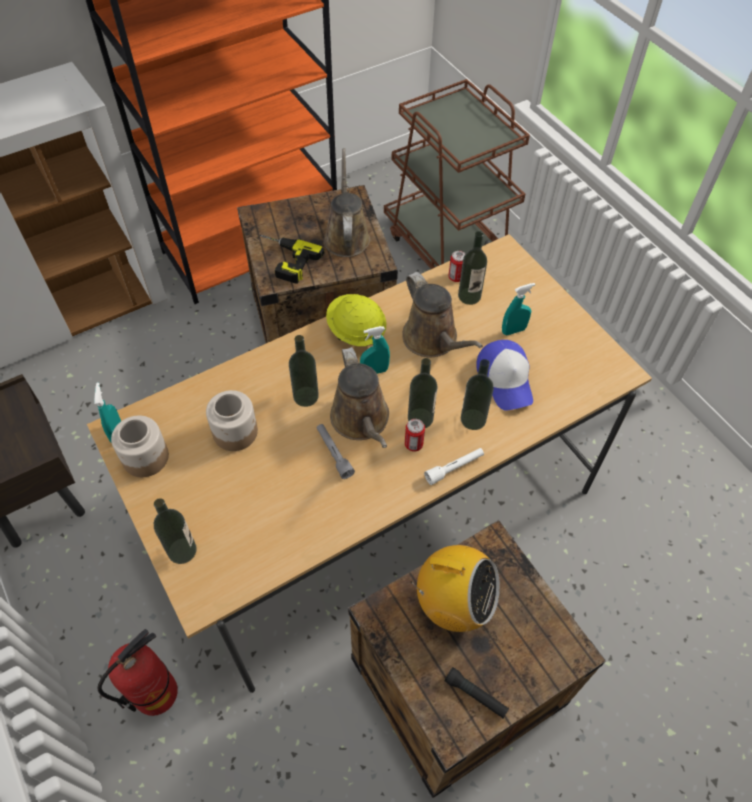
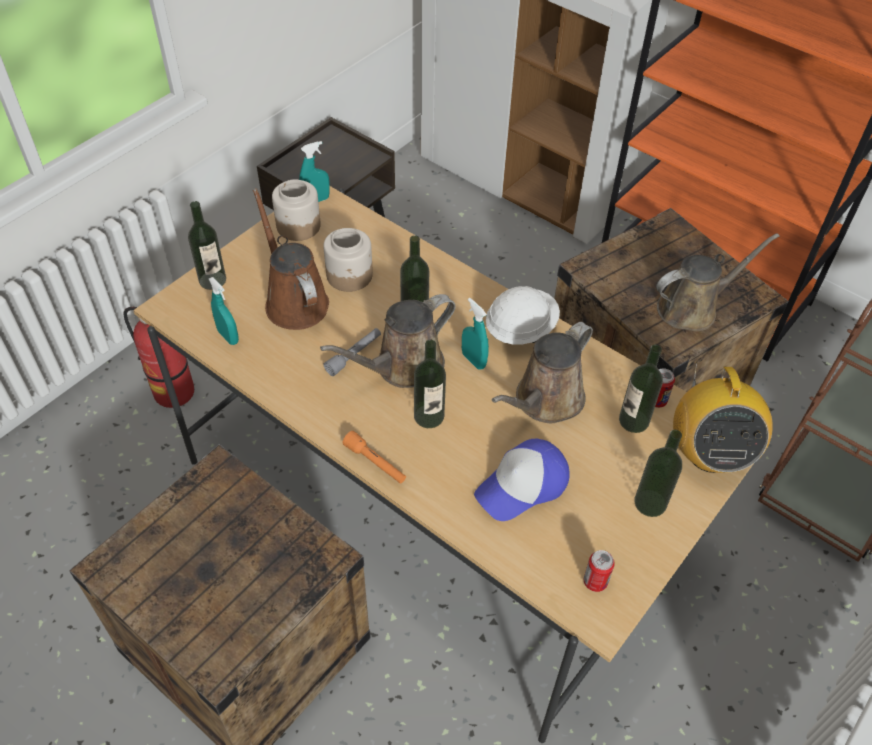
camera: 70 degrees right, 5 degrees down
(246, 485) = (294, 301): none -> brown watering can
(284, 260) = (620, 267): power drill -> none
(356, 331) = (520, 330): yellow hard hat -> white hard hat
(413, 444) = (392, 419): can -> can (595, 581)
(453, 603) = (246, 534): radio -> radio (709, 453)
(454, 468) = (375, 463): white flashlight -> orange flashlight
(473, 419) = (449, 466): bottle -> bottle (650, 503)
(476, 695) = (149, 579): black flashlight -> none
(513, 330) = (604, 479): turquoise spray bottle -> turquoise spray bottle (228, 336)

